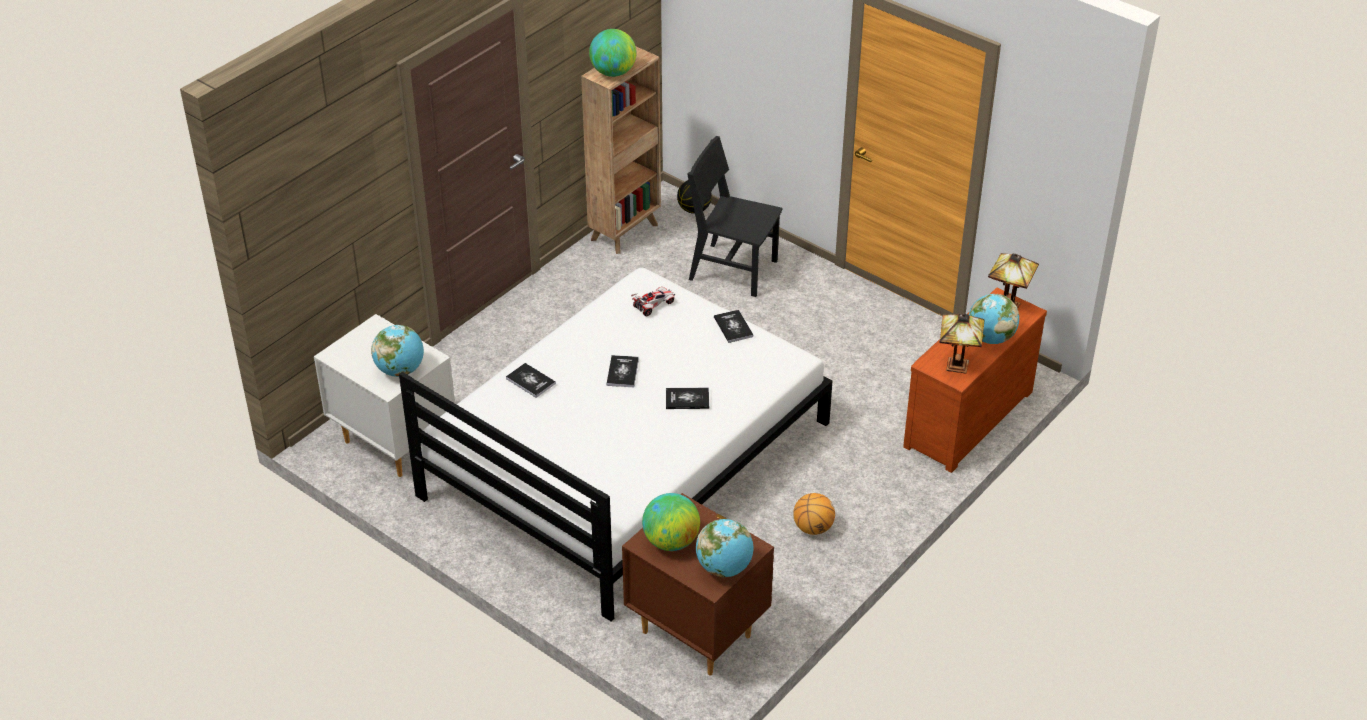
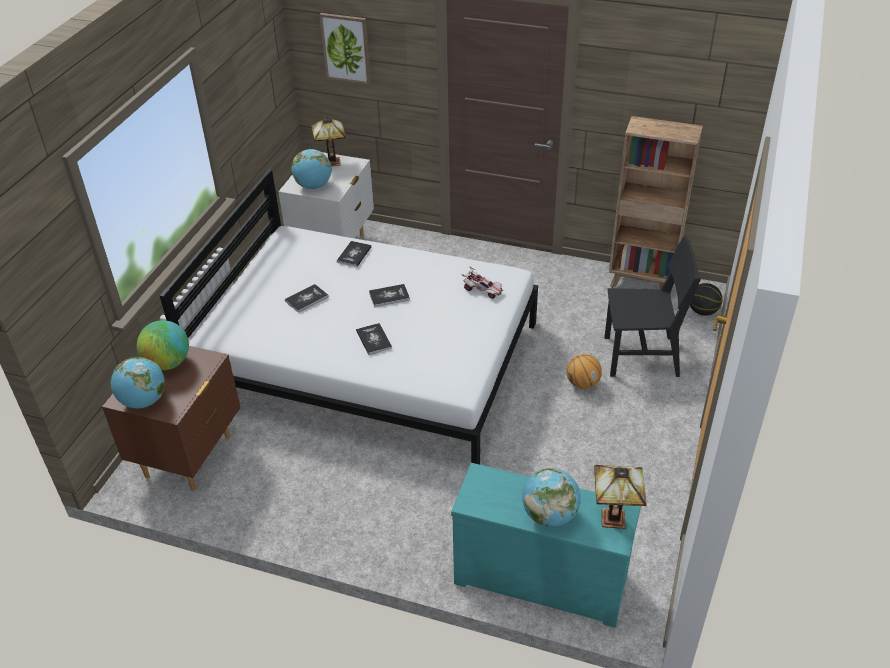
camera: 70 degrees right, 0 degrees up
(318, 205) = (346, 48): none -> picture
(613, 72) = (650, 128): globe -> none
(733, 270) = (641, 356): black chair -> black chair turned 90 degrees clockwise
(733, 327) = (482, 341): book -> book (306, 299)
(813, 528) = (335, 497): basketball -> basketball (582, 383)
(958, 367) = (488, 499): table lamp -> table lamp (331, 163)
(965, 417) = (541, 576): brown dresser -> turquoise dresser

